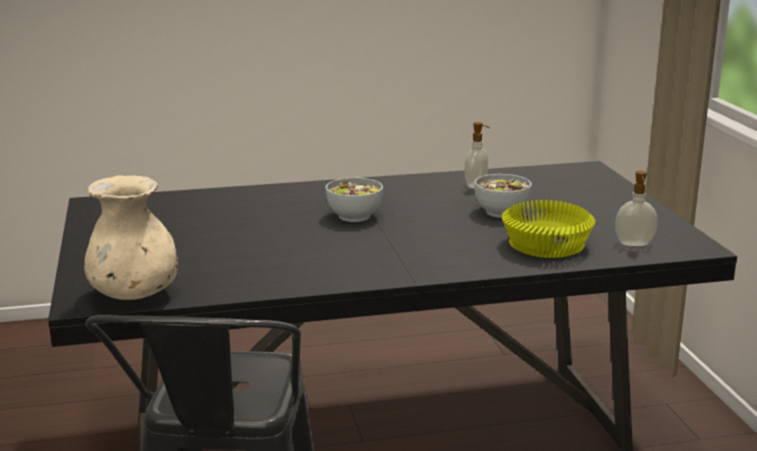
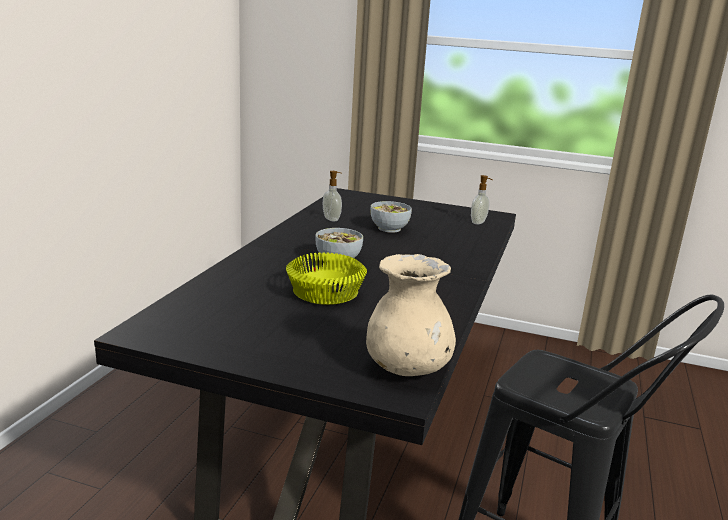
camera: 60 degrees left, 0 degrees up
(548, 245) = (458, 236): yellow bowl -> yellow bowl (325, 292)

